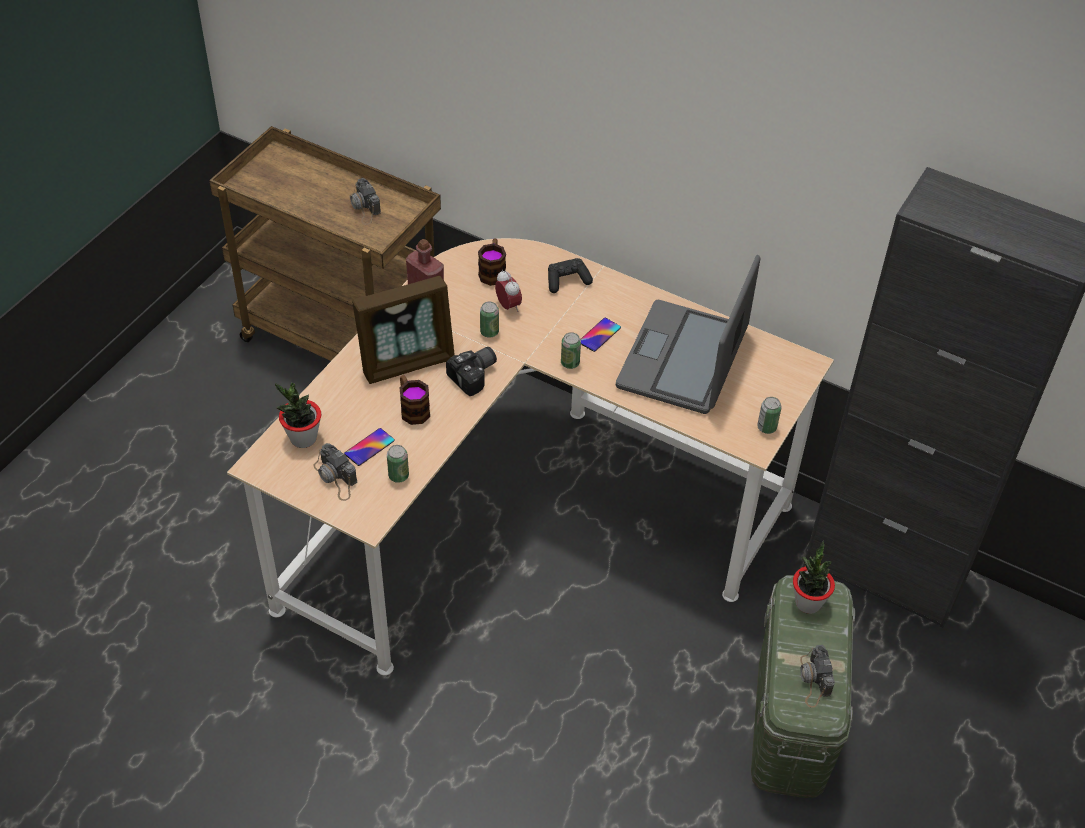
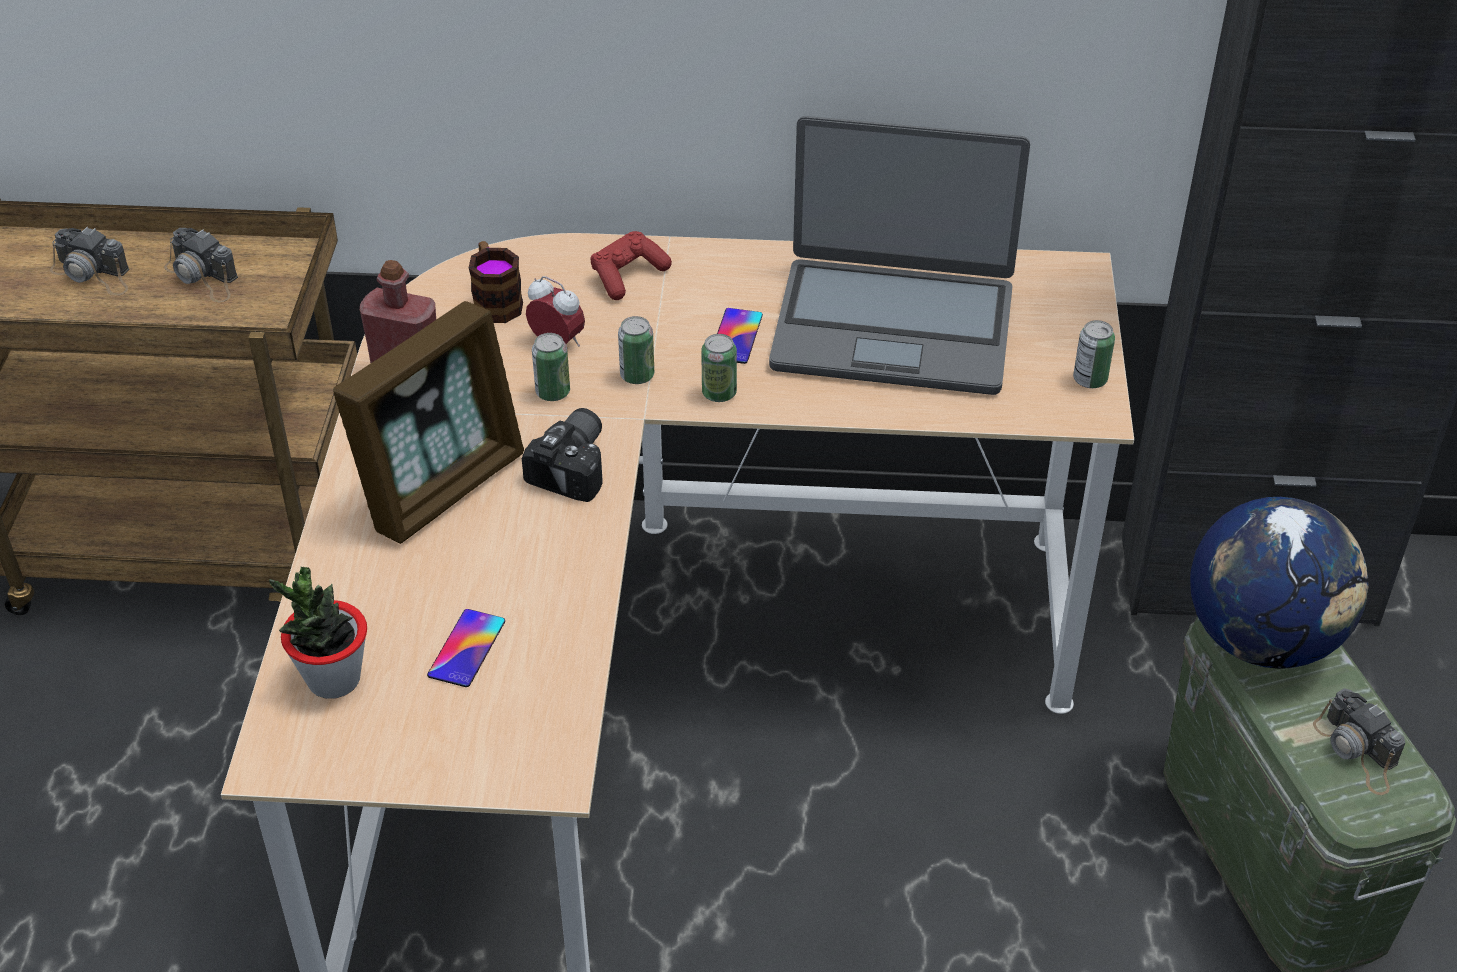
camera: 25 degrees left, 5 degrees down
(336, 477) = (439, 723): camera -> camera (93, 274)
(398, 476) = (551, 676): can -> can (637, 375)
(412, 409) = (502, 557): mug -> none
(567, 281) = (627, 276): black game controller -> red game controller
(684, 359) = (893, 327): laptop -> laptop turned 75 degrees counterclockwise
(808, 602) = (1263, 639): potted plant -> globe

